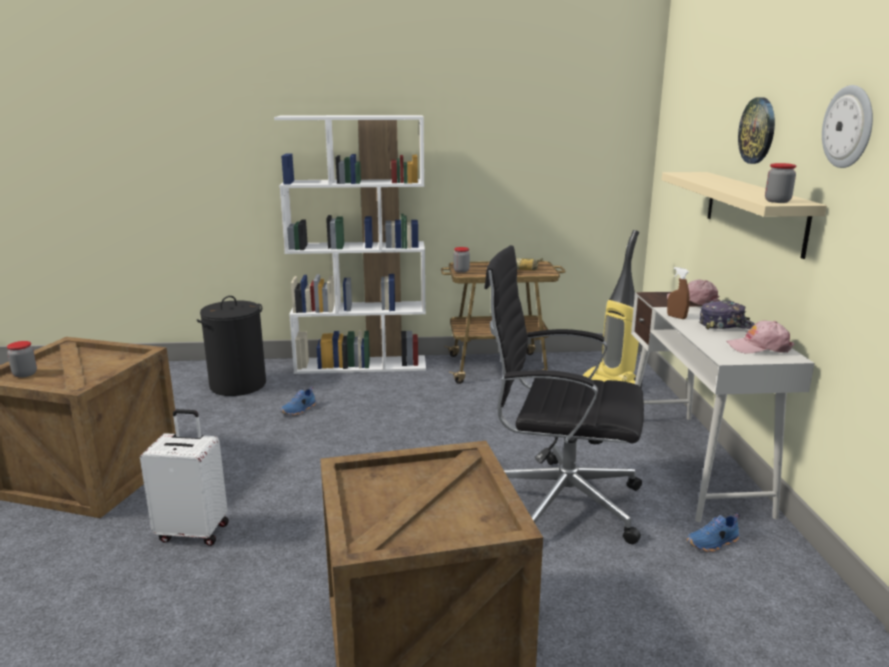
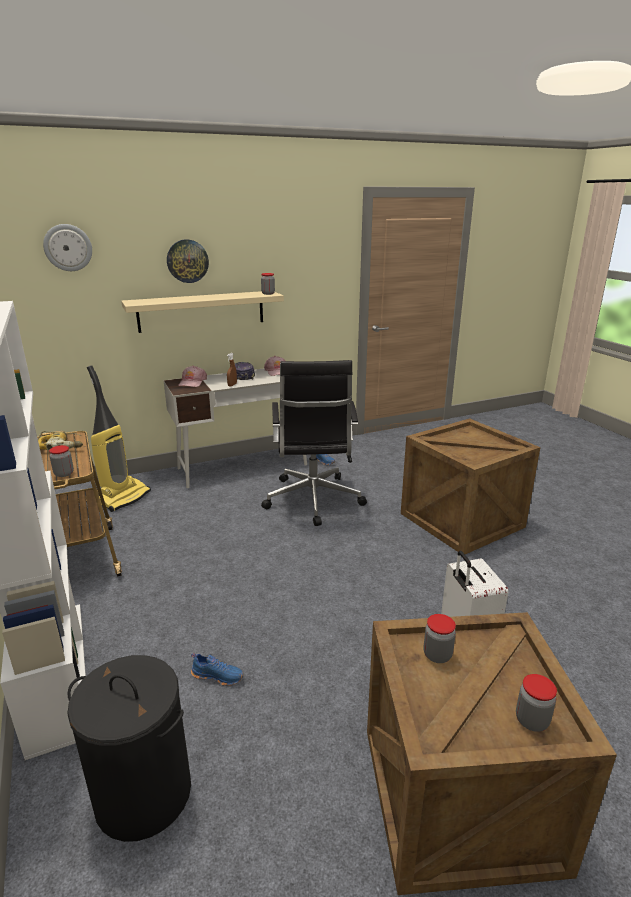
camera: 110 degrees left, 5 degrees up
(111, 363) = (437, 655): none -> jar
(848, 127) = (276, 250): wall clock -> wall clock (68, 247)

